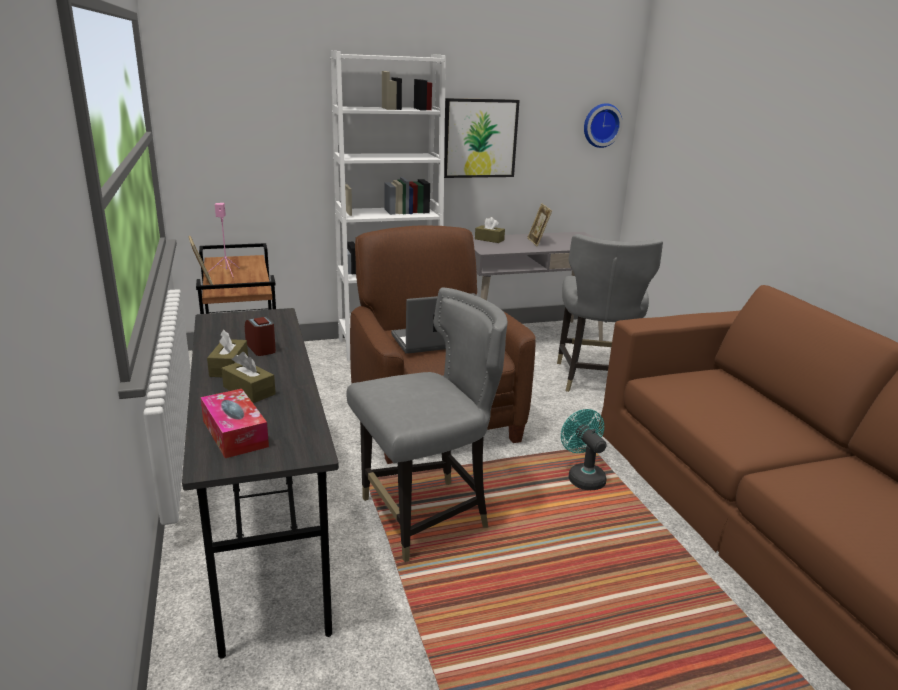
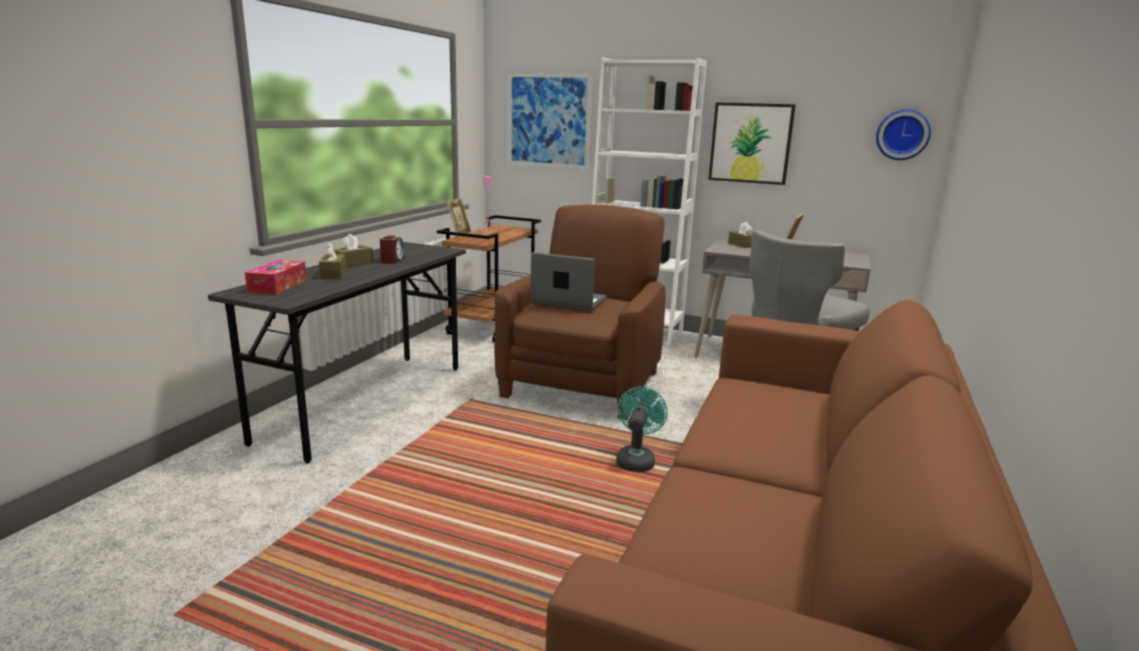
camera: 40 degrees right, 5 degrees down
(251, 122) = (548, 121): none -> picture
(425, 517) = (468, 433): grey chair -> none

